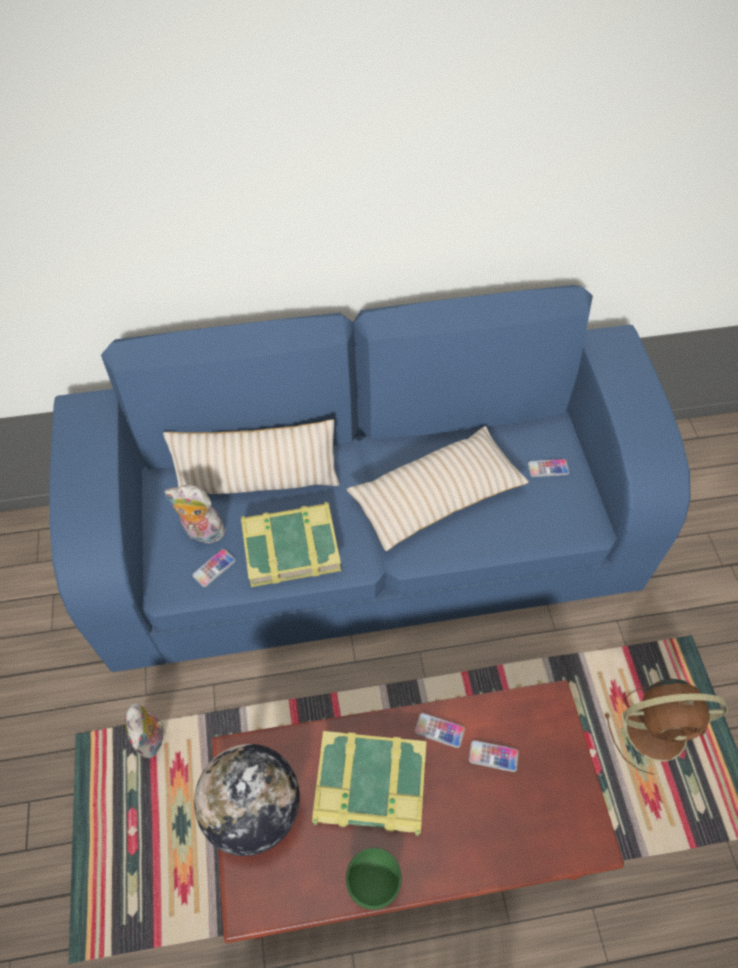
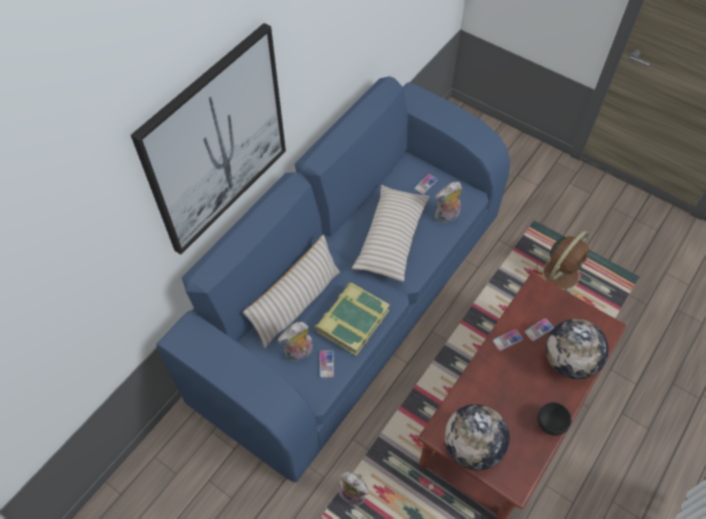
camera: 45 degrees left, 0 degrees up
(212, 188) = (217, 142): none -> picture
(370, 786) = (507, 389): book -> none
(372, 882) = (550, 424): green bowl -> black bowl
(487, 832) = (569, 361): none -> globe
(530, 524) = (446, 217): none -> plush toy

